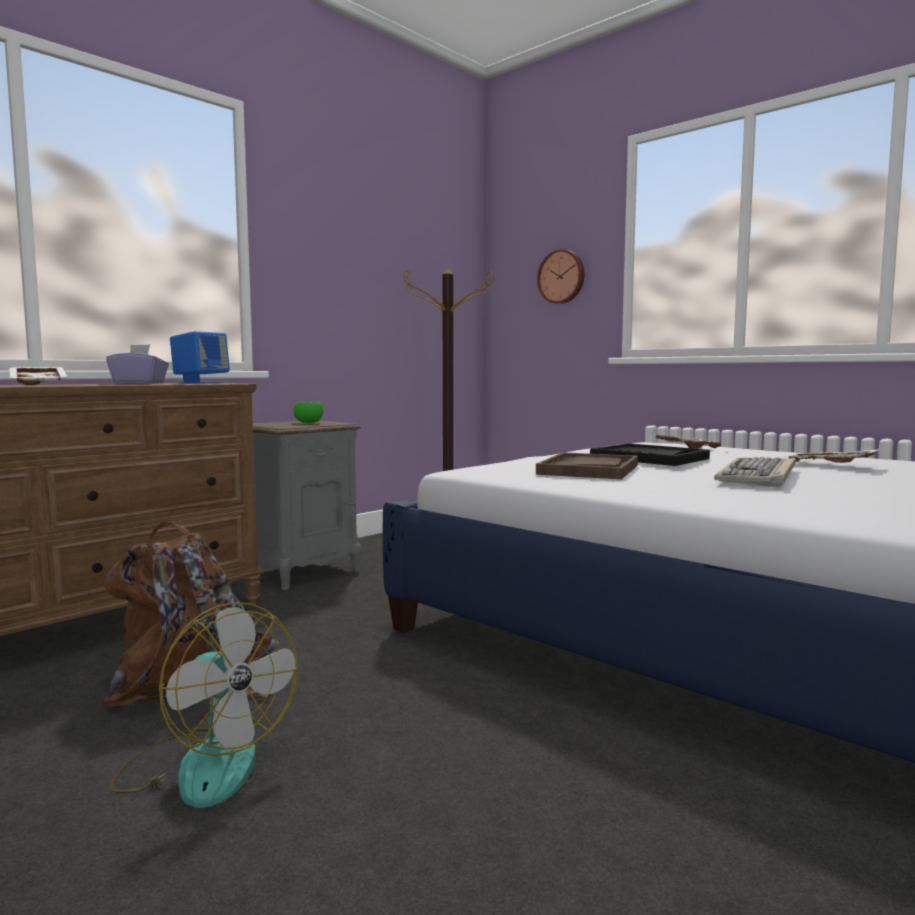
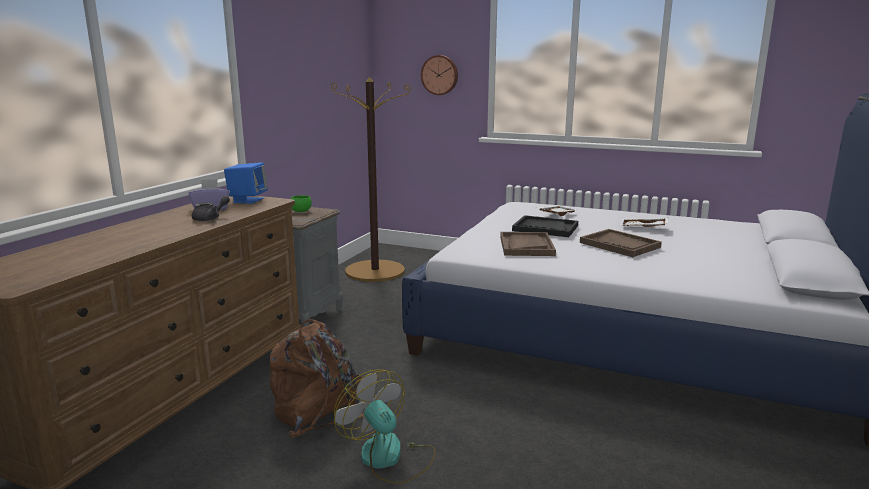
camera: 20 degrees left, 10 degrees up
(40, 384) = (157, 223): white tray -> none
(109, 384) = (210, 218): none -> grey teapot
(204, 764) = (389, 458): fan -> fan turned 150 degrees counterclockwise
(758, 476) = (620, 245): keyboard -> brown tray

